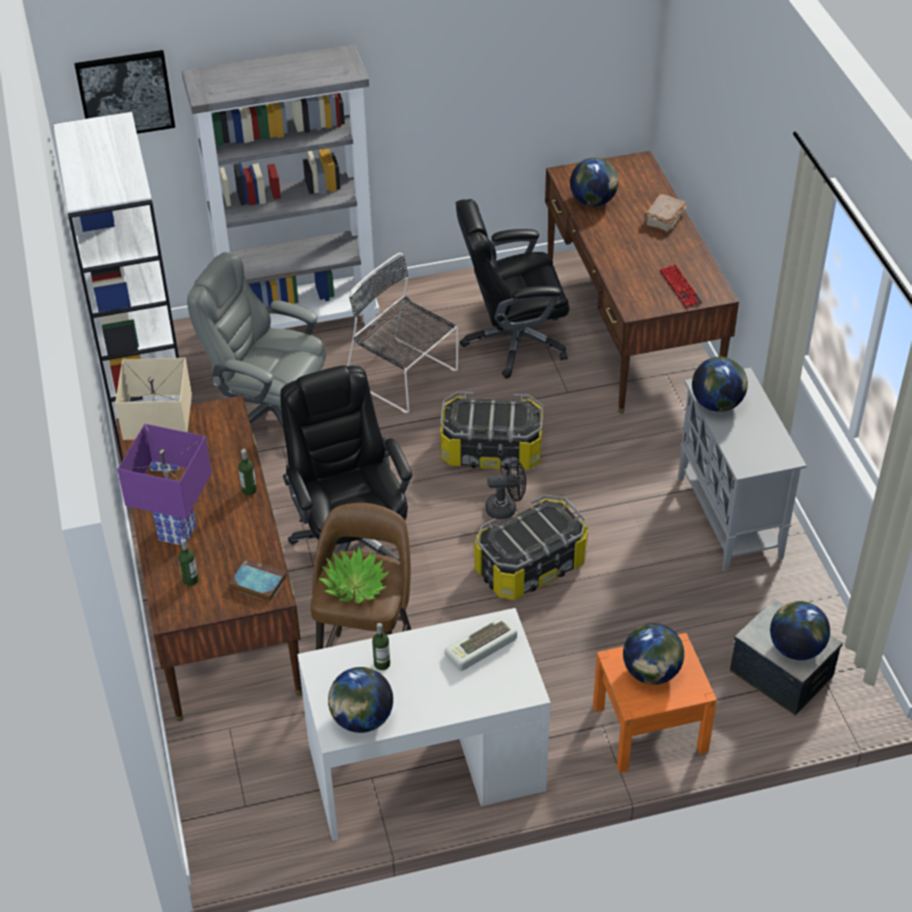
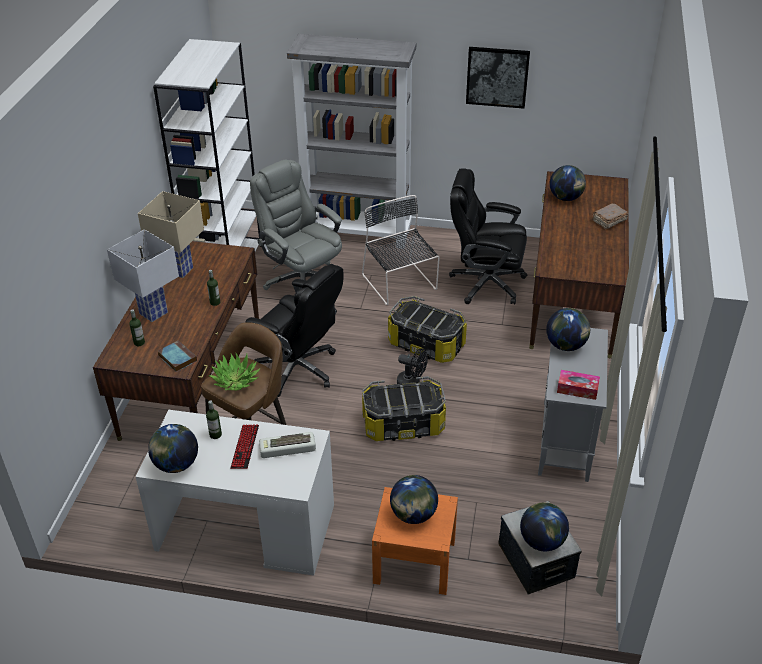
camera: 25 degrees right, 5 degrees down
(125, 94) = (262, 43): picture -> picture (497, 77)
(177, 533) = (153, 313): purple table lamp -> white table lamp
(351, 540) = (298, 369): black office chair -> black office chair turned 120 degrees clockwise
(680, 287) = (591, 265): keyboard -> keyboard (245, 447)
(763, 455) = (577, 389): none -> tissue box

